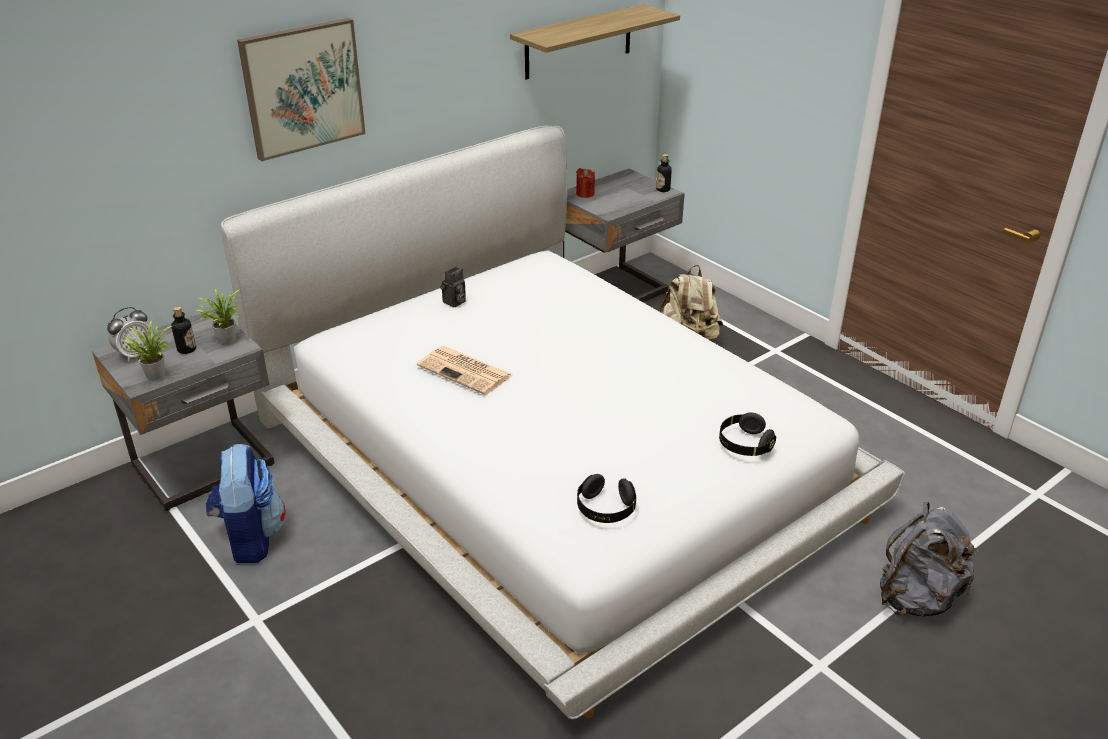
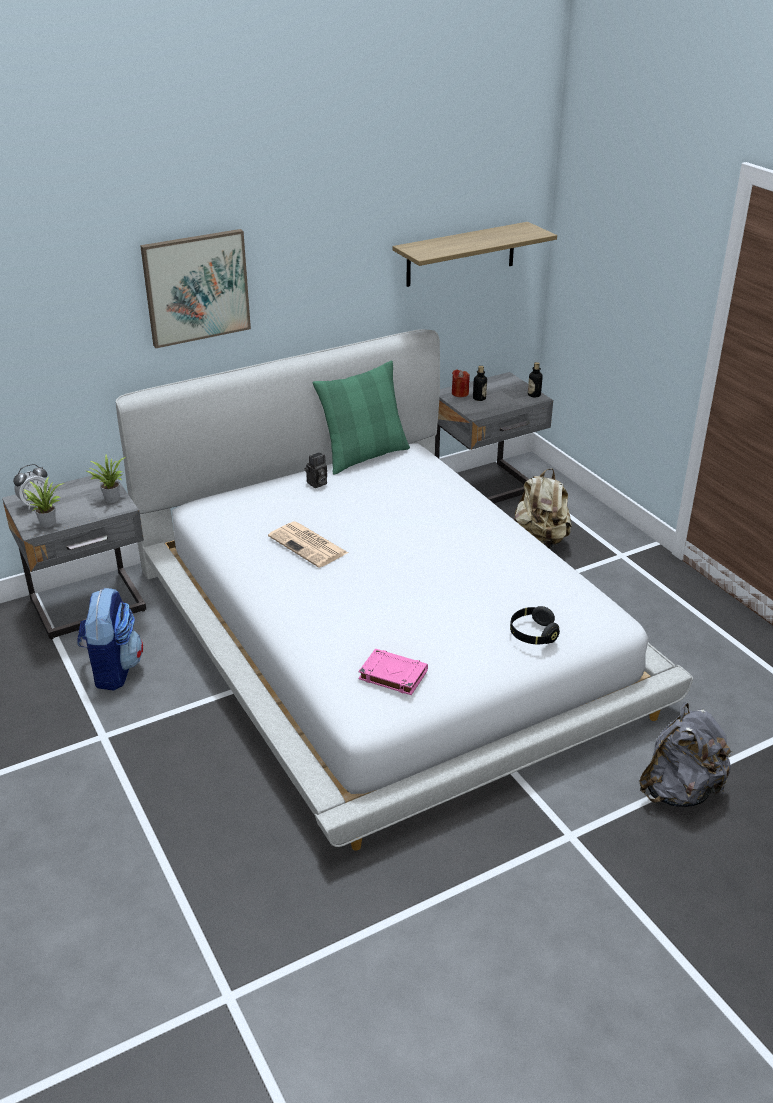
camera: 10 degrees right, 0 degrees up
(187, 349) = (77, 504): bottle -> bottle (479, 398)
(497, 268) = (364, 456): none -> green pillow
(605, 509) = (392, 675): black headphones -> pink book

